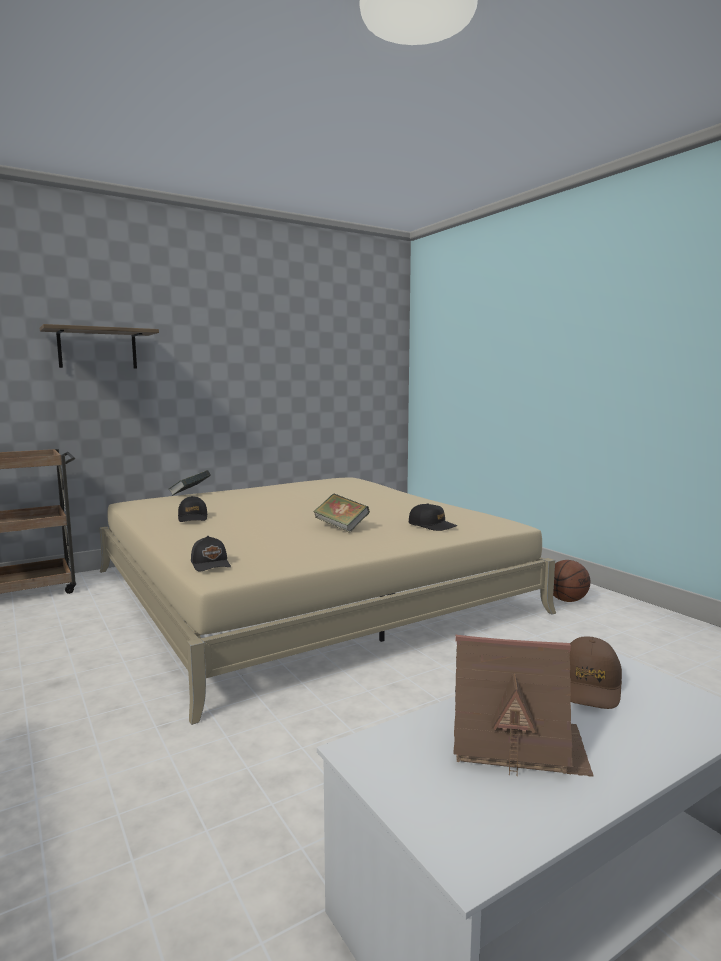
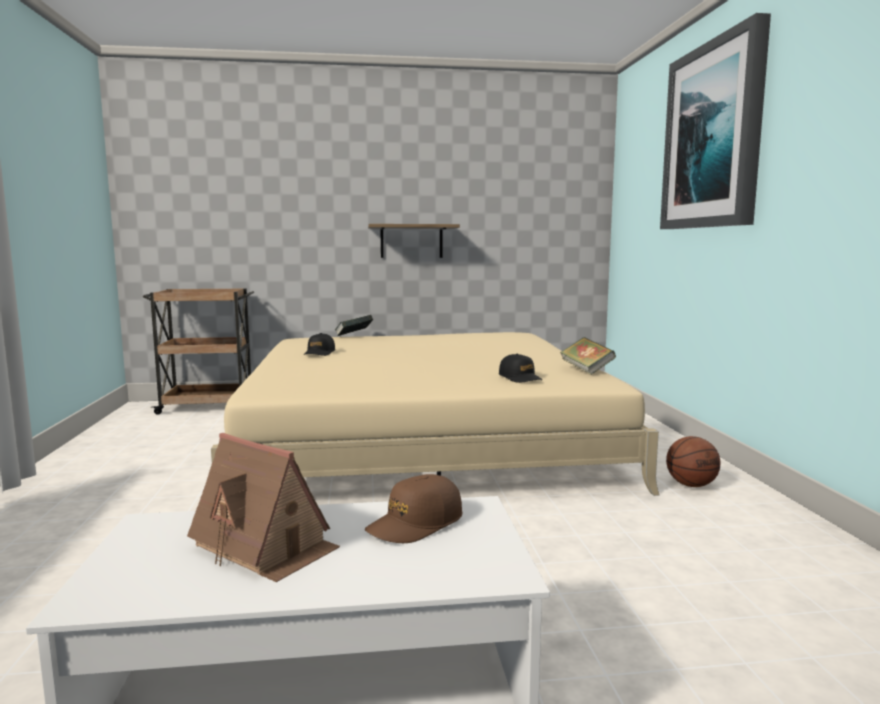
camera: 25 degrees right, 0 degrees up
(97, 349) = (282, 201): shelf -> shelf (411, 241)
(211, 564) = (267, 386): black cap -> none
(341, 527) = (428, 370): book -> book (586, 370)
(537, 308) = (713, 136): none -> picture

